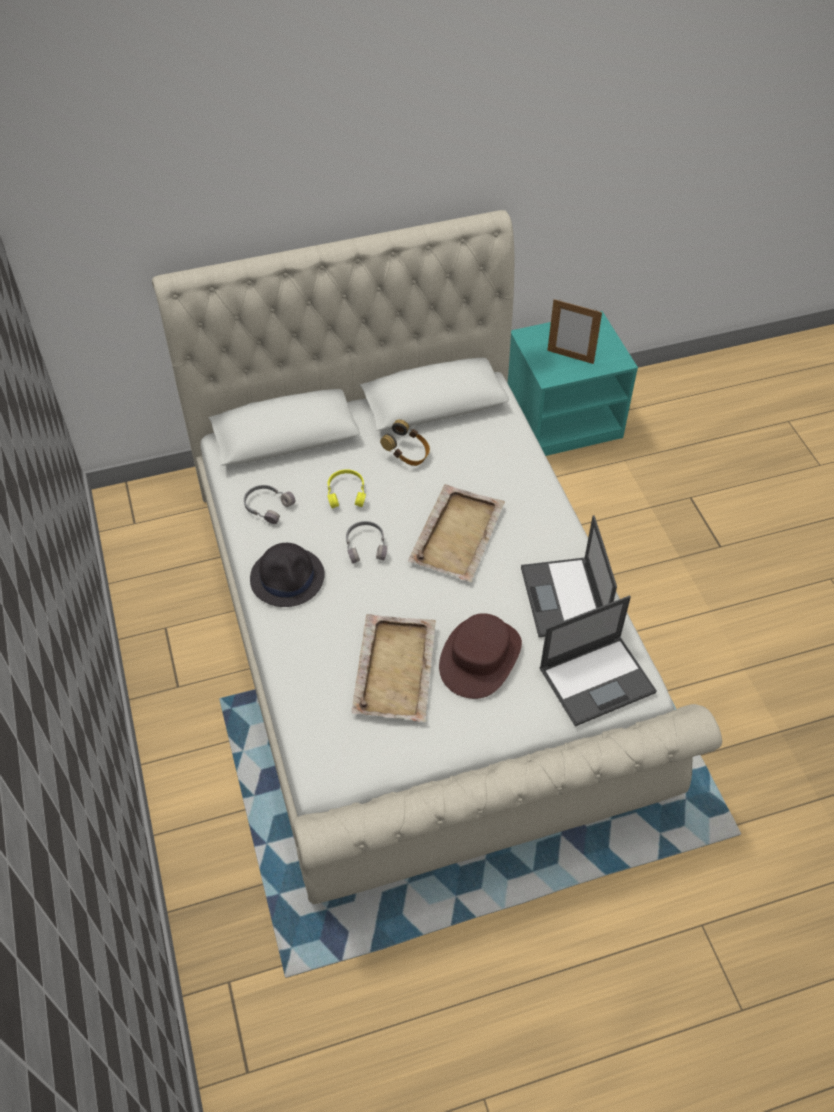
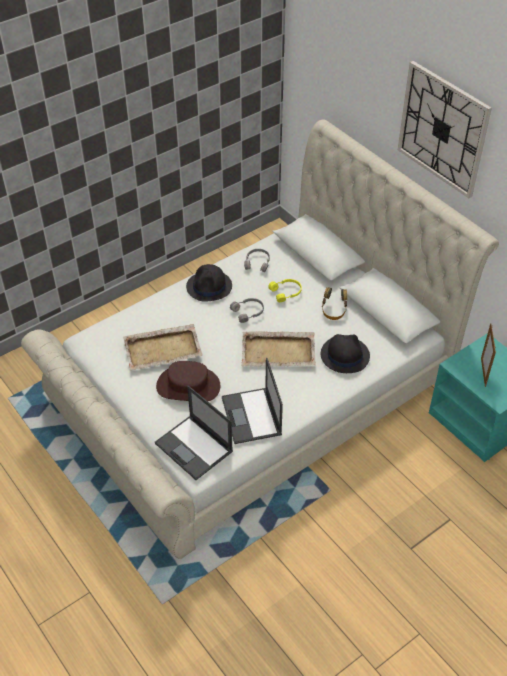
camera: 70 degrees right, 5 degrees down
(369, 139) = (442, 129): none -> wall clock
(493, 469) = (344, 355): none -> black hat
(564, 598) = (252, 417): laptop -> laptop turned 75 degrees counterclockwise

